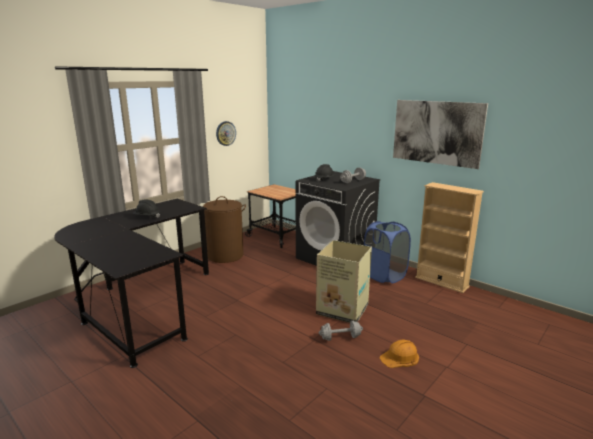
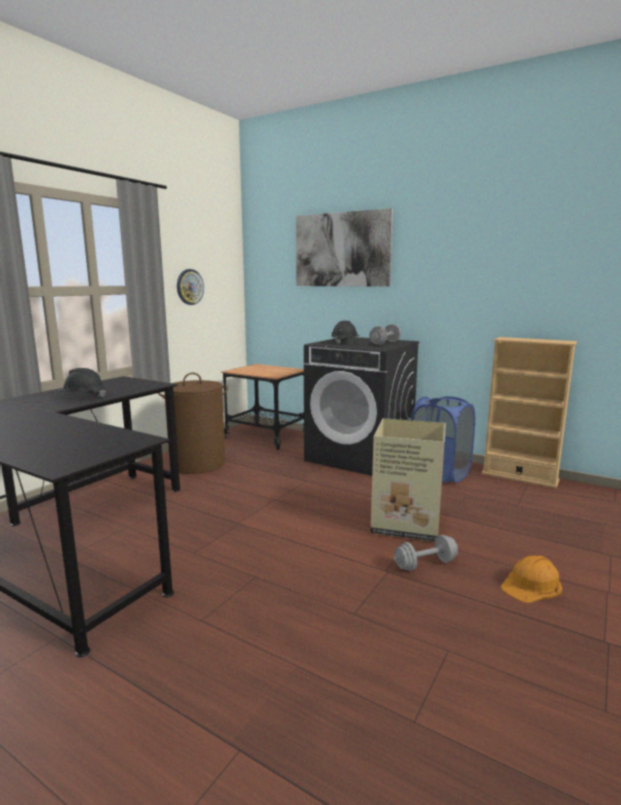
camera: 10 degrees left, 5 degrees down
(436, 132) = (502, 268): picture -> picture (341, 250)

